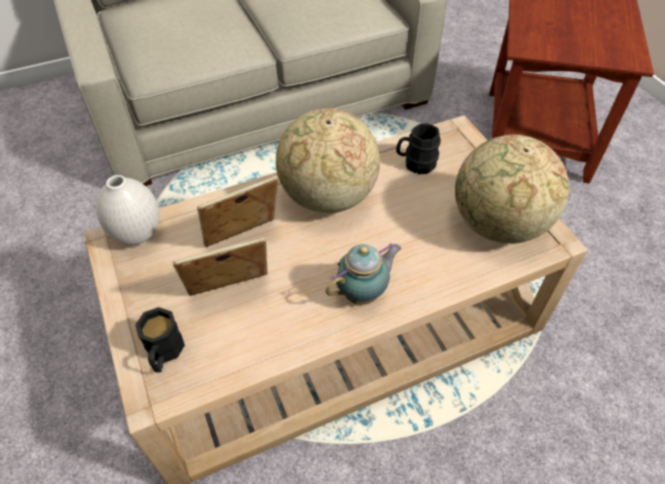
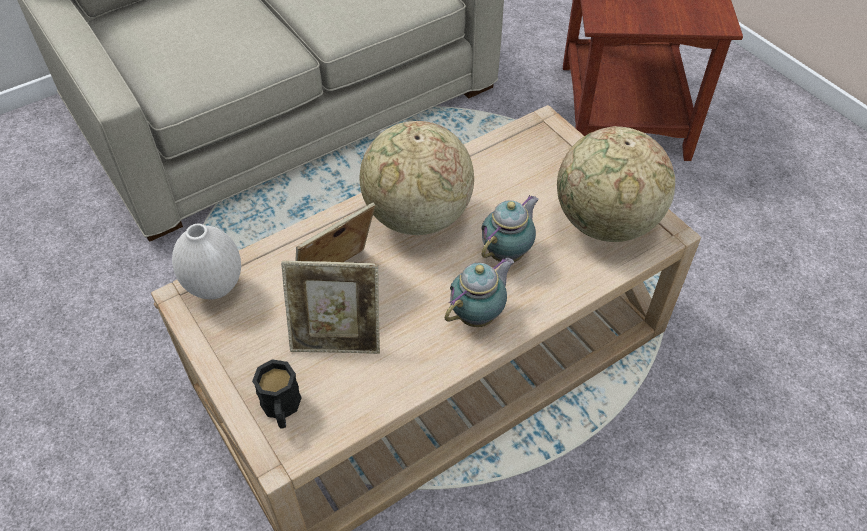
camera: 10 degrees left, 0 degrees up
(231, 295) = (337, 338): picture frame -> picture frame turned 150 degrees counterclockwise
(402, 240) = (508, 253): none -> teapot
(415, 163) = (505, 167): black mug -> none

